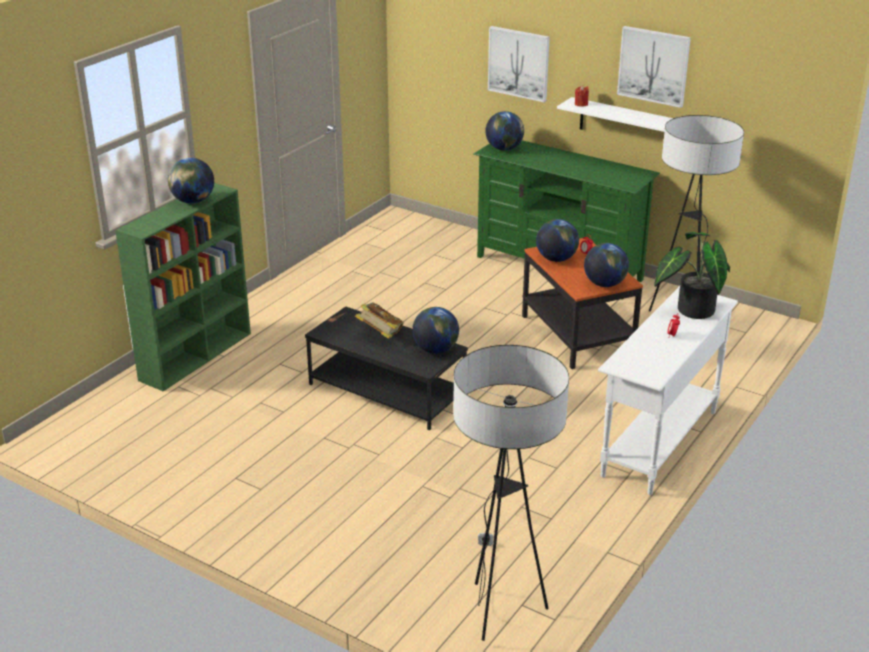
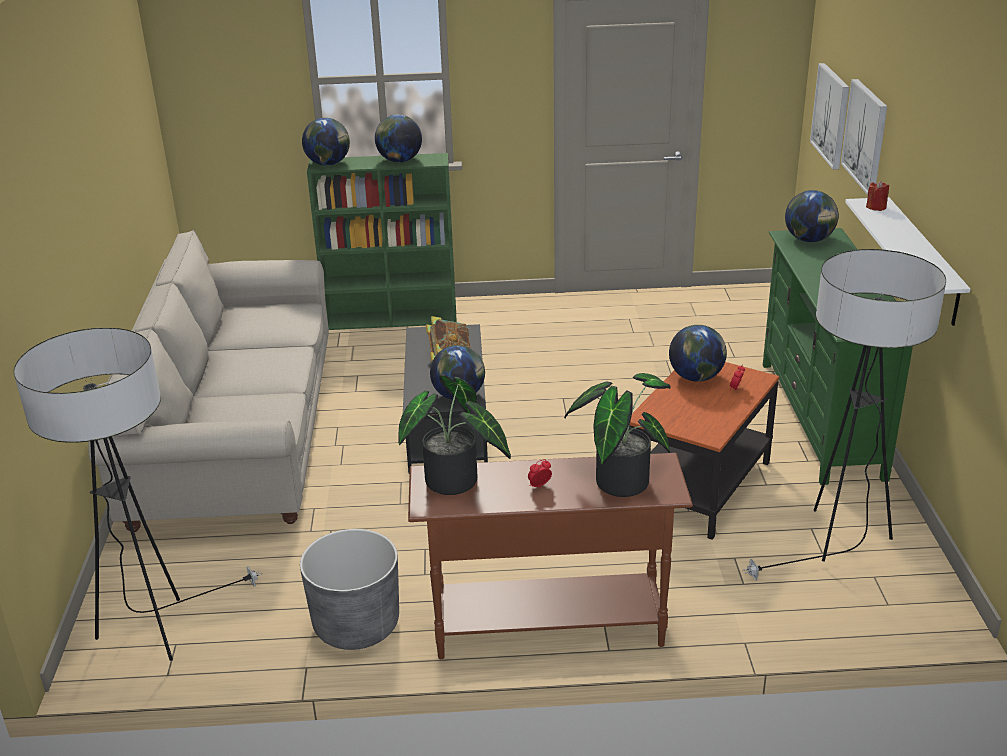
camera: 55 degrees right, 0 degrees up
(265, 487) = (237, 433): none -> beige sofa
(582, 515) = (356, 625): none -> grey planter
(604, 284) = (684, 424): globe -> globe (328, 164)
(639, 360) = (454, 484): none -> potted plant
(653, 66) = (944, 177): picture -> picture (831, 115)
(659, 443) = (547, 627): white console table -> brown console table

